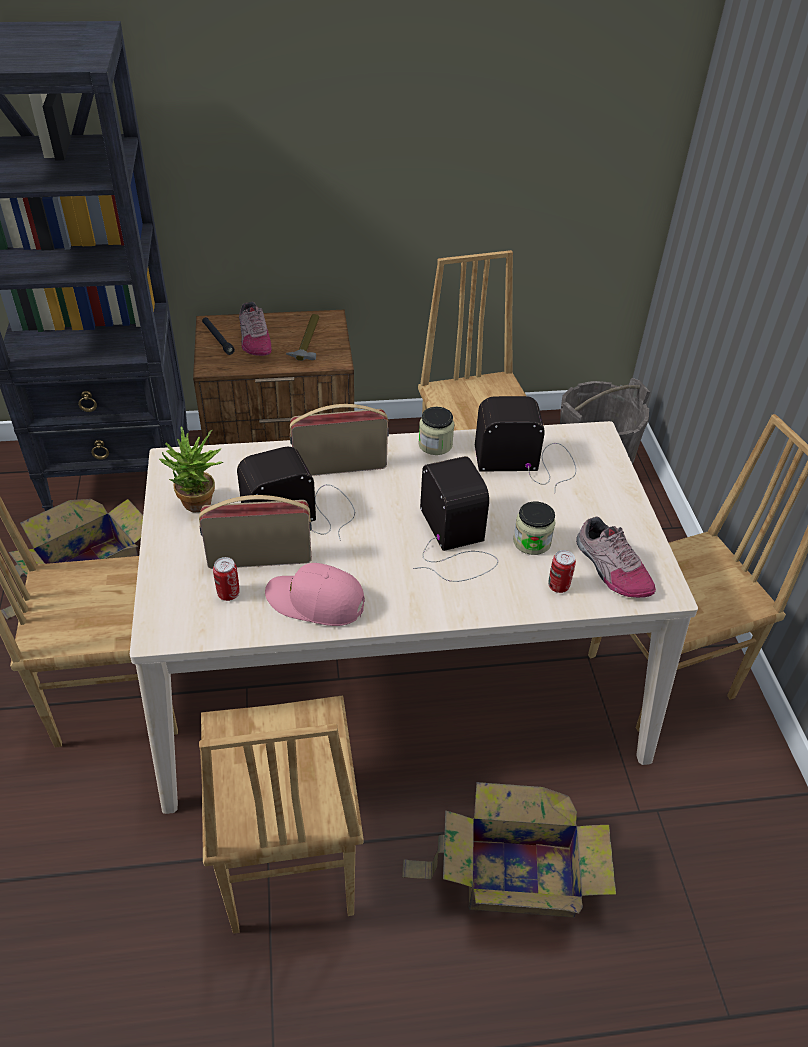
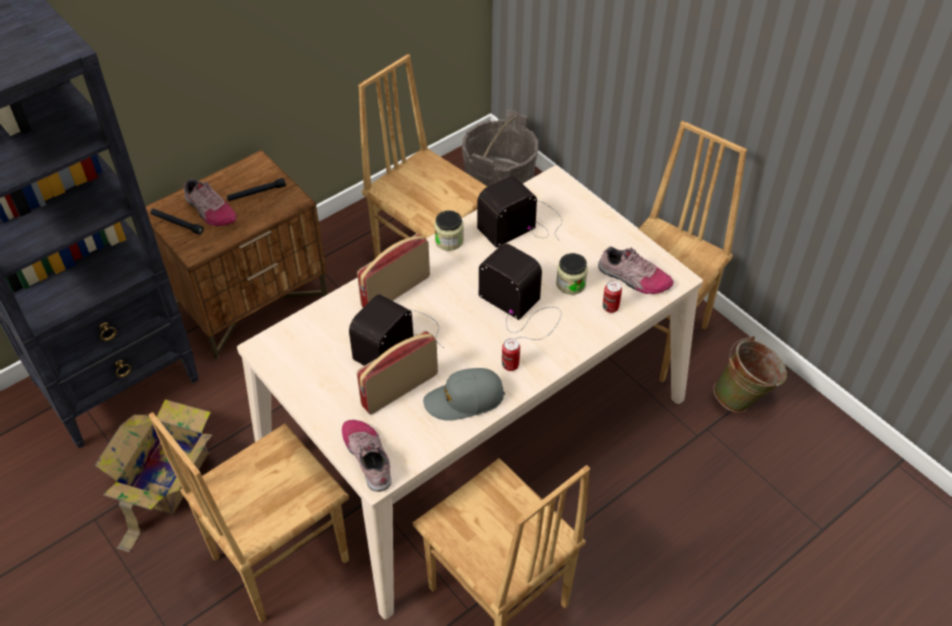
camera: 30 degrees left, 5 degrees up
(170, 608) = (368, 457): none -> shoe
(198, 507) = (319, 374): potted plant -> none
(228, 594) = (400, 425): can -> can (510, 365)
(307, 341) = (256, 193): hammer -> black flashlight
(315, 601) = (464, 400): pink cap -> grey cap
(514, 876) = (649, 521): cardboard box -> none
(727, 801) = (744, 399): none -> green bucket

